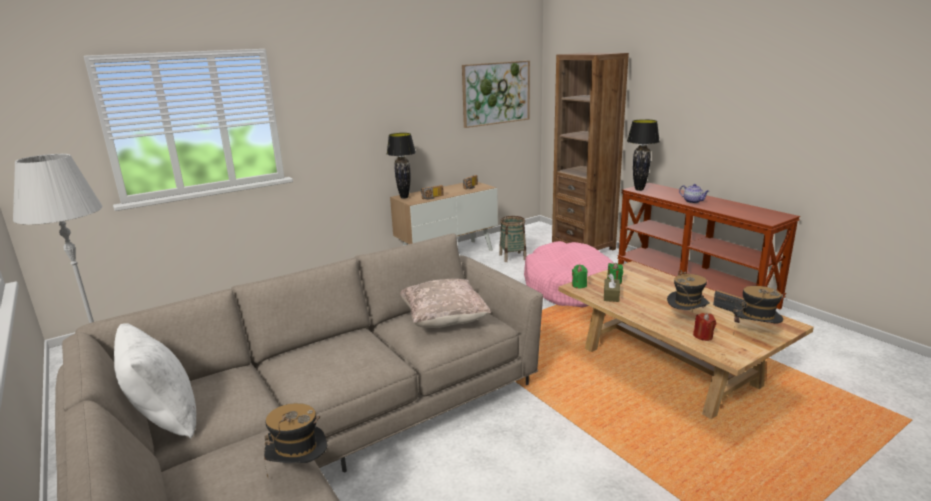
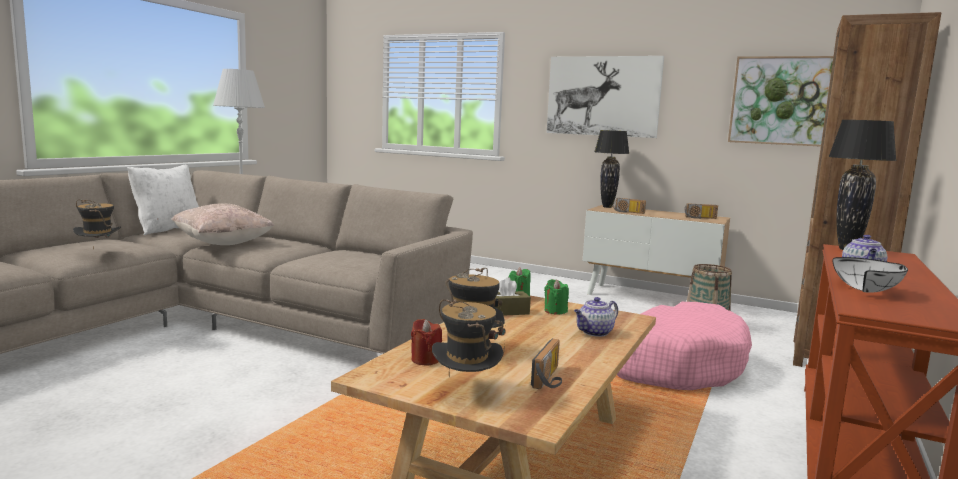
camera: 60 degrees right, 10 degrees down
(373, 104) = (603, 96): none -> picture
(444, 321) = (351, 258): beige pillow -> beige pillow (223, 244)
(659, 282) = (594, 332): none -> teapot
(733, 211) = (870, 291): none -> white bowl

